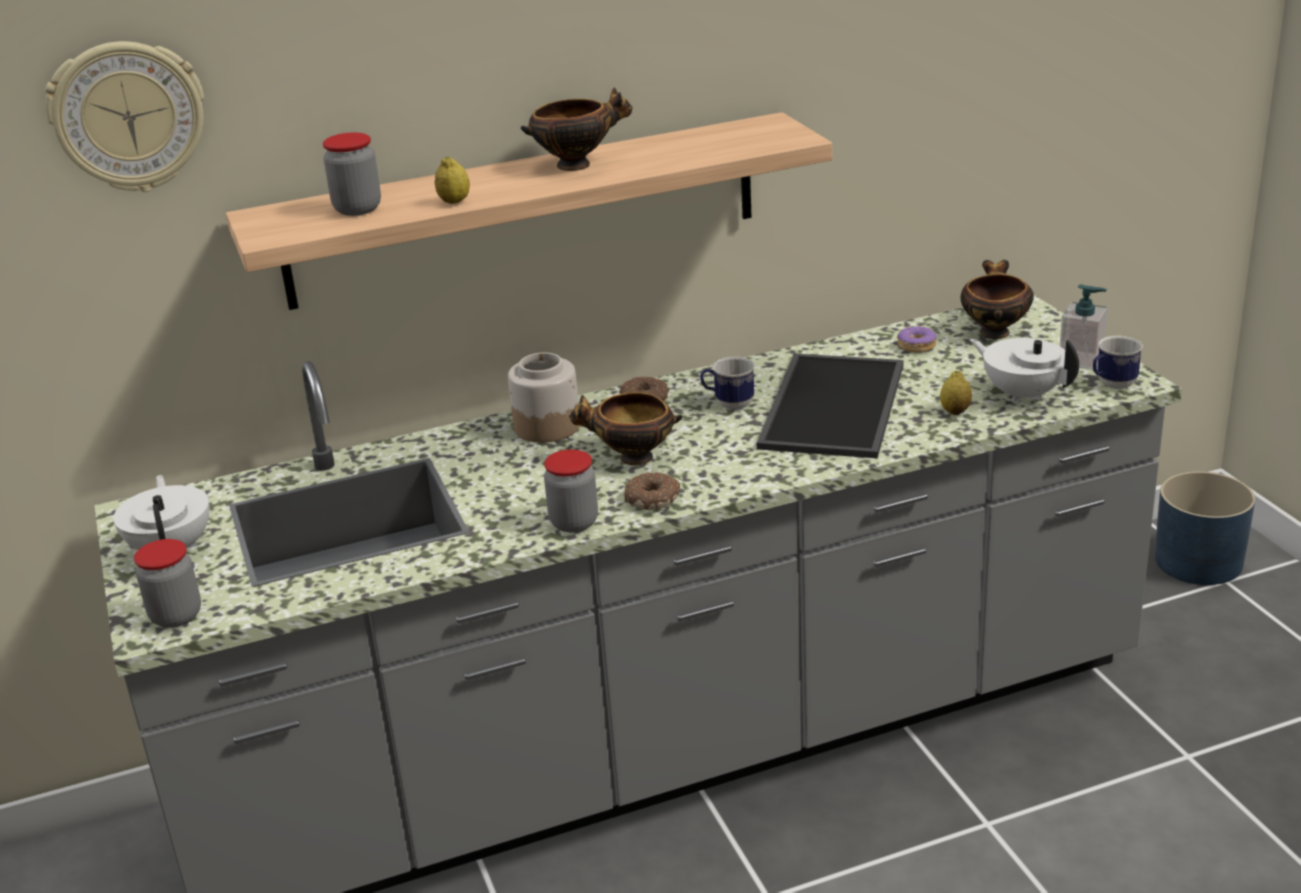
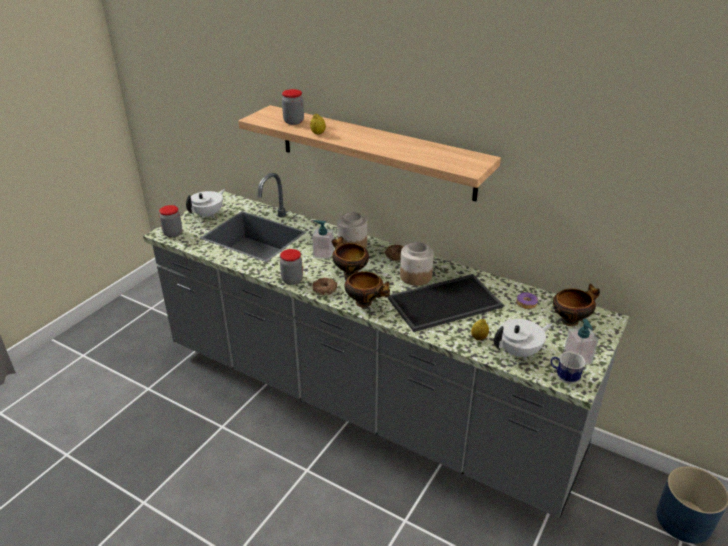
camera: 50 degrees right, 5 degrees up
(128, 116) = (243, 56): wall clock -> none
(534, 464) = (323, 254): none -> soap dispenser
(577, 164) = (382, 140): bowl -> bowl (365, 303)
(728, 404) = (415, 276): mug -> jar
(1022, 394) = (519, 352): white teapot -> white teapot turned 60 degrees clockwise

